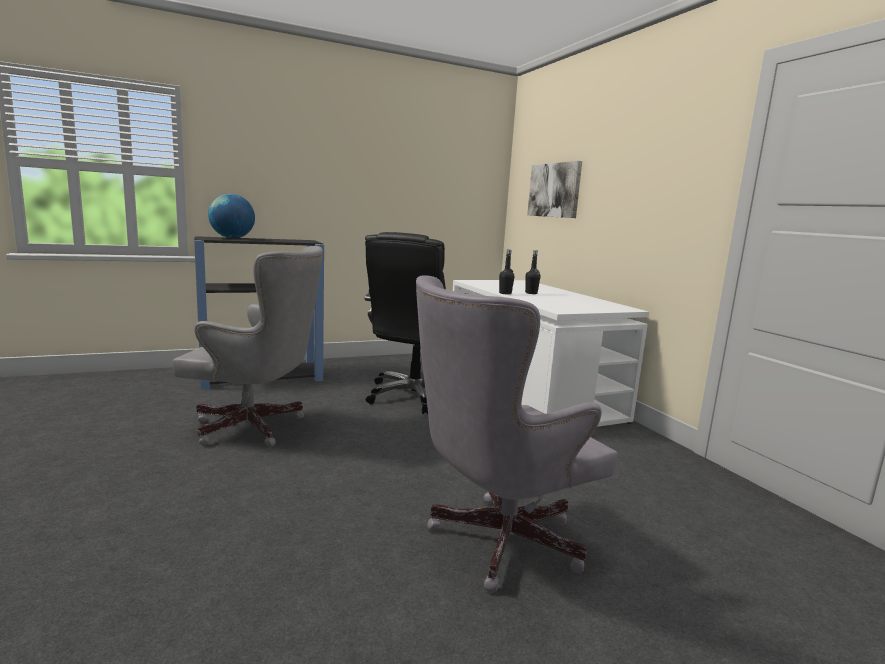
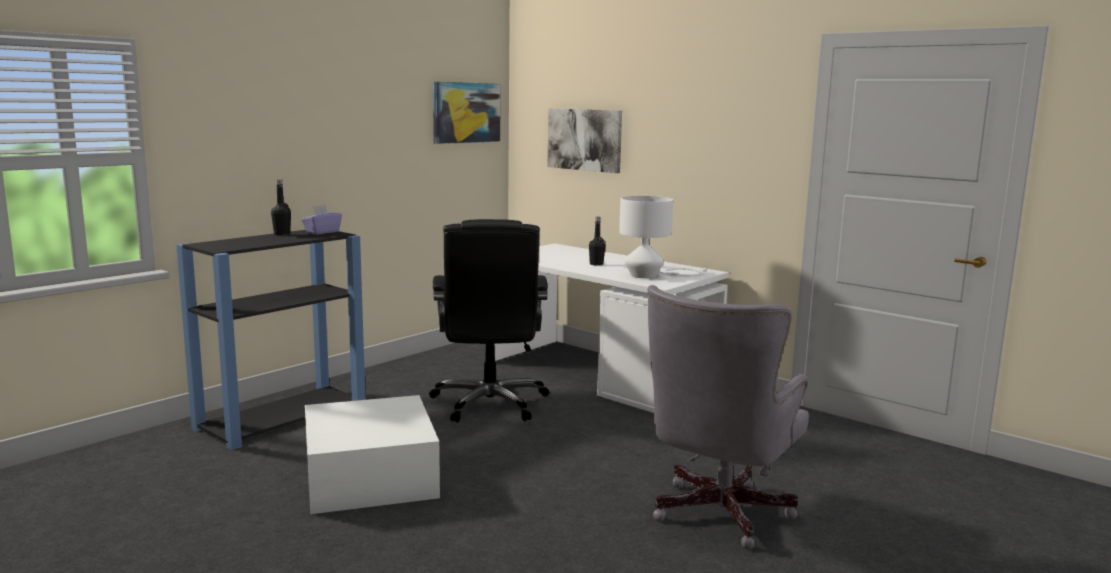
camera: 25 degrees left, 0 degrees up
(232, 238) = (236, 241): globe -> none
(256, 428) = (370, 476): grey office chair -> white storage box
(304, 241) = (322, 232): none -> purple tissue box
(466, 168) = (466, 112): none -> picture
(505, 293) = (575, 269): black bottle -> black bottle (282, 234)
(575, 304) = (659, 274): none -> white table lamp

